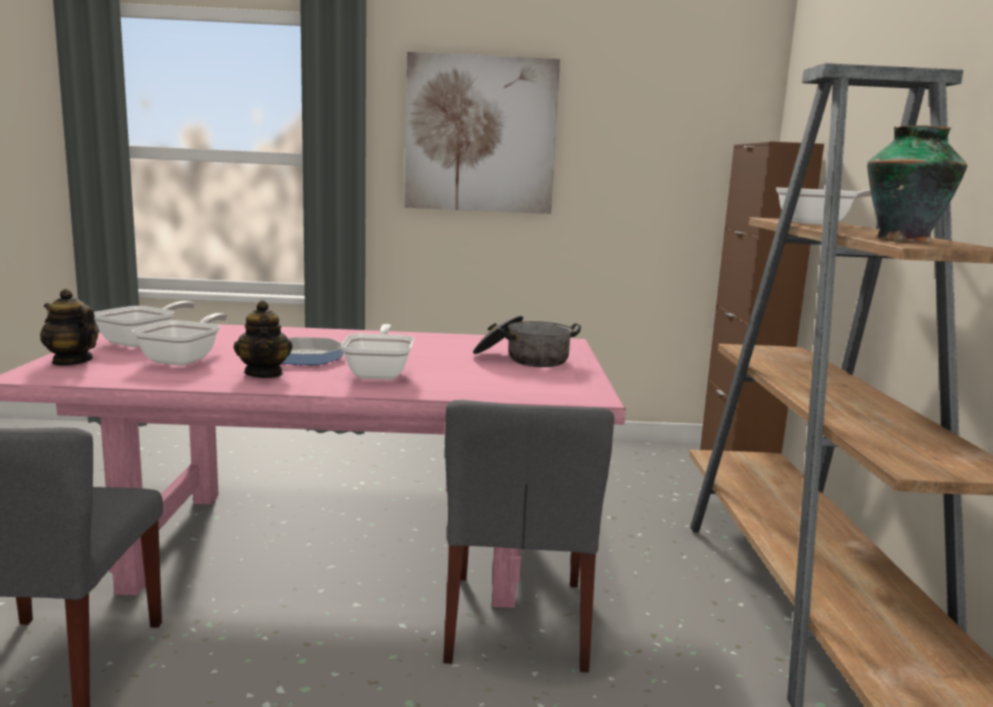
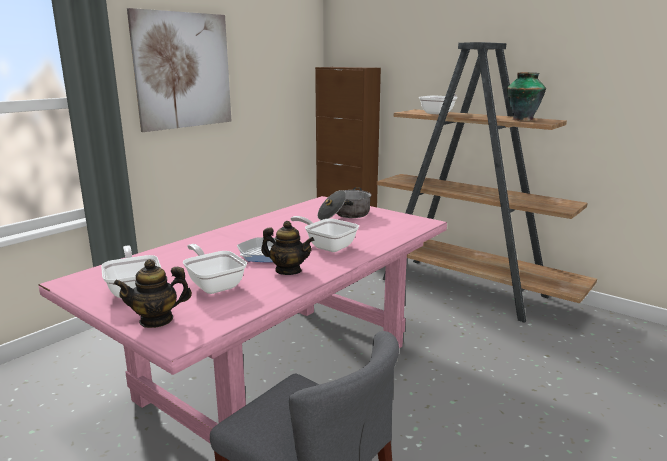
camera: 50 degrees left, 5 degrees up
(517, 620) = (413, 350): grey chair -> none

